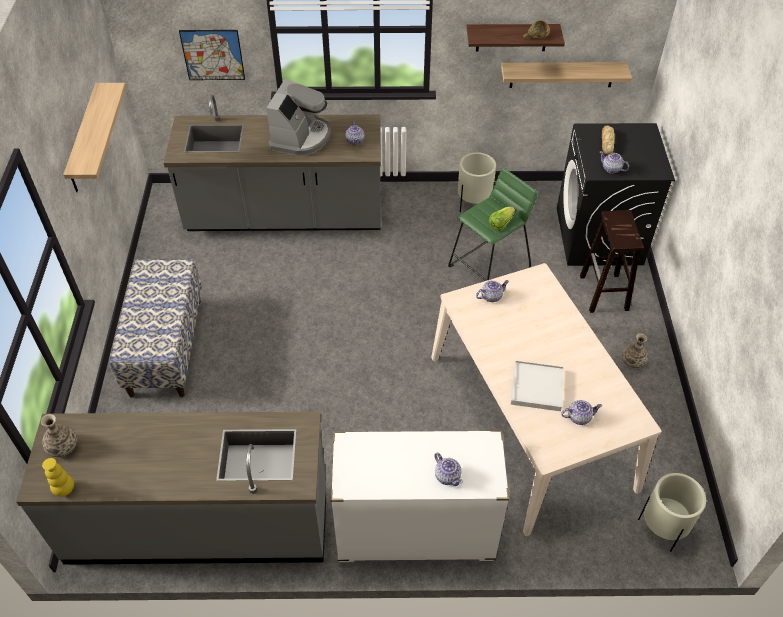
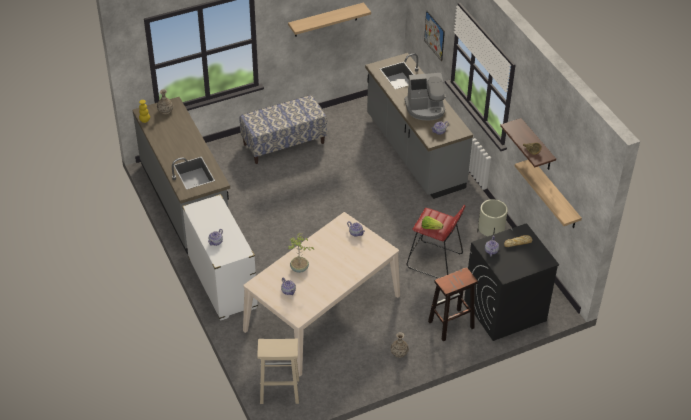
camera: 65 degrees right, 5 degrees down
(489, 268) = (434, 261): green stool -> red stool
(536, 387) = (299, 269): white tray -> potted plant
(662, 528) = (279, 391): beige planter -> beige stool

